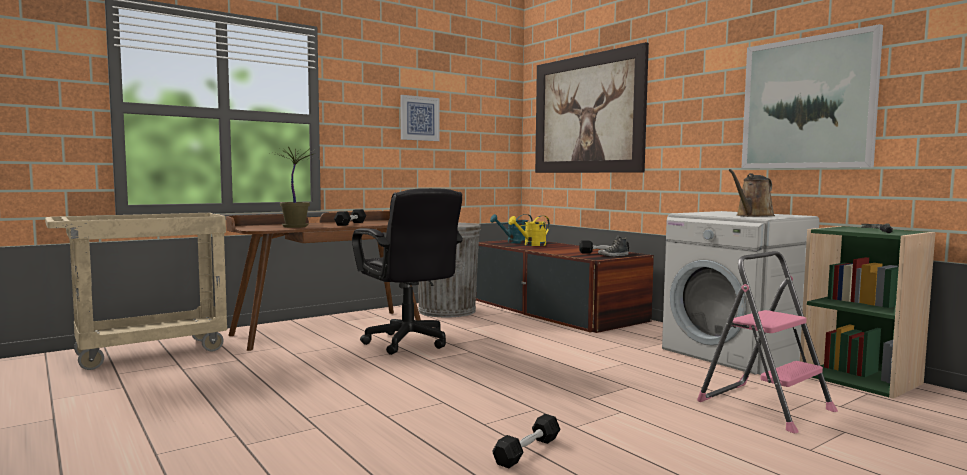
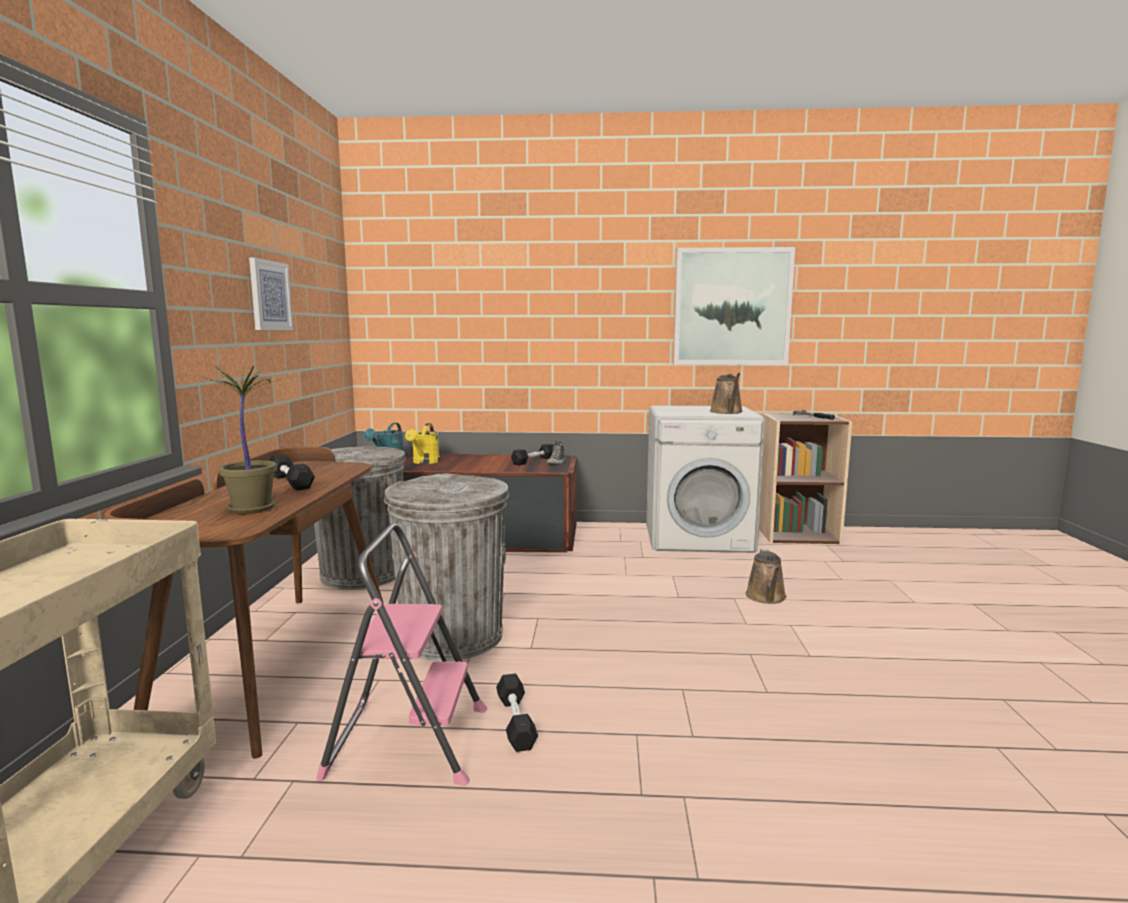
camera: 50 degrees left, 5 degrees up
(410, 344) = (452, 636): black office chair -> grey trash can
(527, 451) = (852, 697): black dumbbell -> black dumbbell (516, 722)
(587, 114) = (467, 297): picture -> none
(658, 395) = (766, 597): none -> brown watering can
(761, 404) = (818, 577): pink step ladder -> pink step ladder (401, 740)
(861, 378) = (798, 534): green bookcase -> brown bookcase

